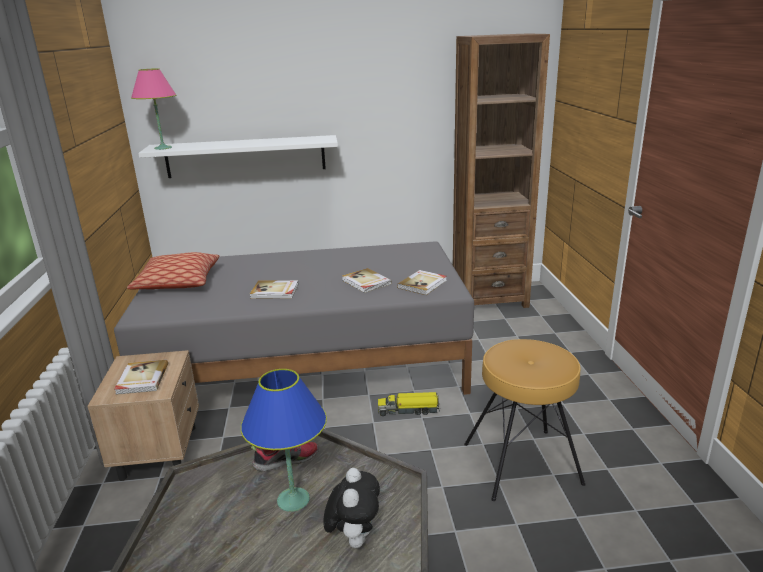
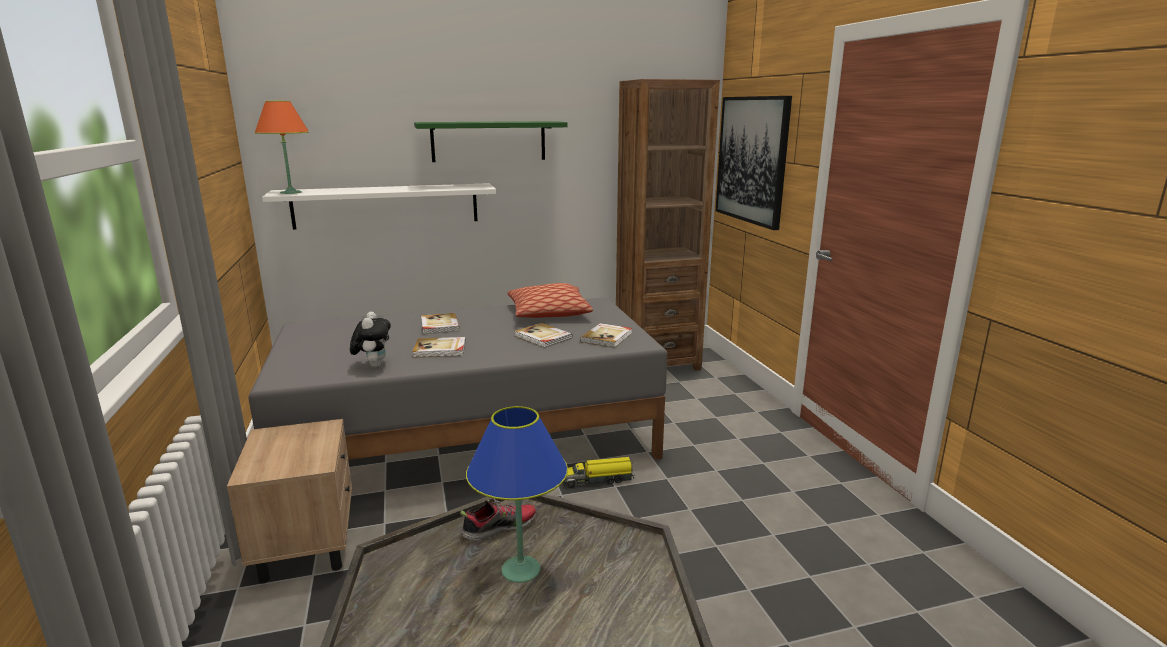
camera: 10 degrees left, 5 degrees down
(141, 379) = (291, 452): book -> book (439, 325)
(163, 148) = (291, 192): pink table lamp -> orange table lamp
(177, 282) = (317, 344): pillow -> pillow (549, 313)
(334, 96) = (488, 141): none -> green shelf
(354, 538) = (606, 604): plush toy -> plush toy (373, 365)
(522, 464) = (737, 526): brown stool -> none
(582, 111) = (752, 160): none -> picture

